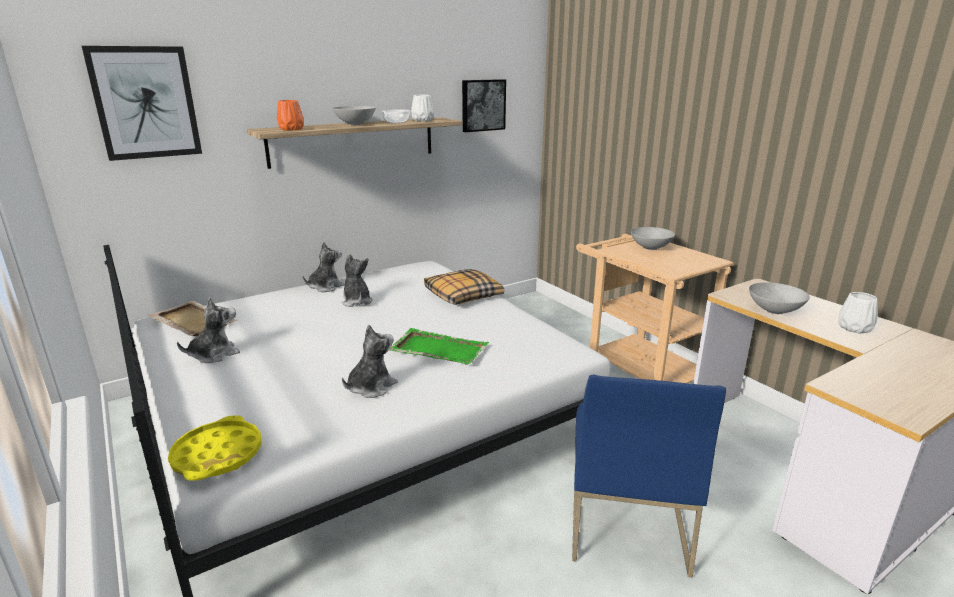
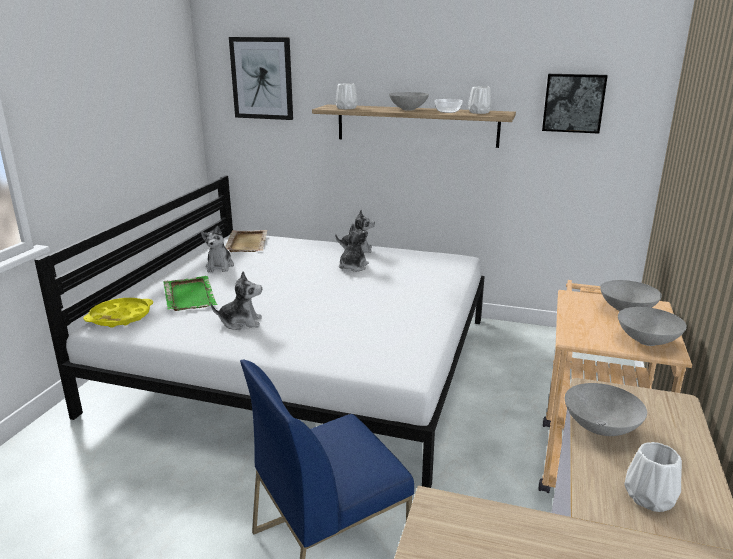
camera: 50 degrees right, 0 degrees up
(214, 354) = (220, 266): plush toy -> plush toy turned 75 degrees clockwise
(291, 129) = (346, 108): orange vase -> white vase
(437, 349) = (324, 320): green tray -> green tray (189, 295)
(462, 295) = (432, 293): pillow -> none
(697, 259) = (648, 341): none -> grey bowl

